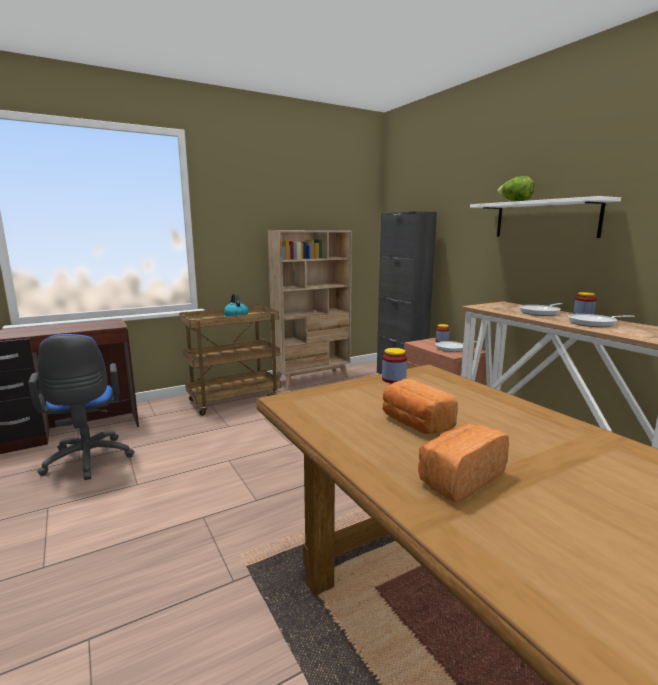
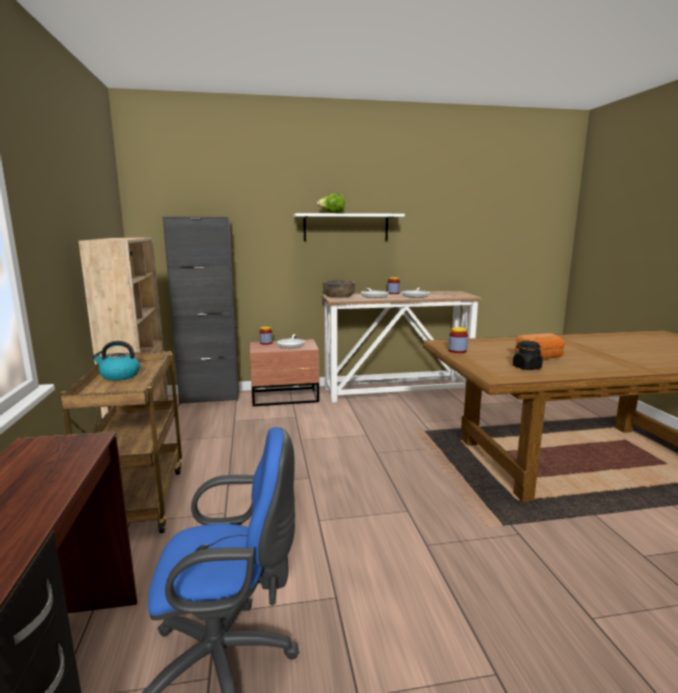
camera: 70 degrees left, 0 degrees up
(346, 414) = (526, 367): none -> black jar
(459, 478) = (607, 361): bread -> none
(505, 305) = (339, 296): none -> brown bowl

